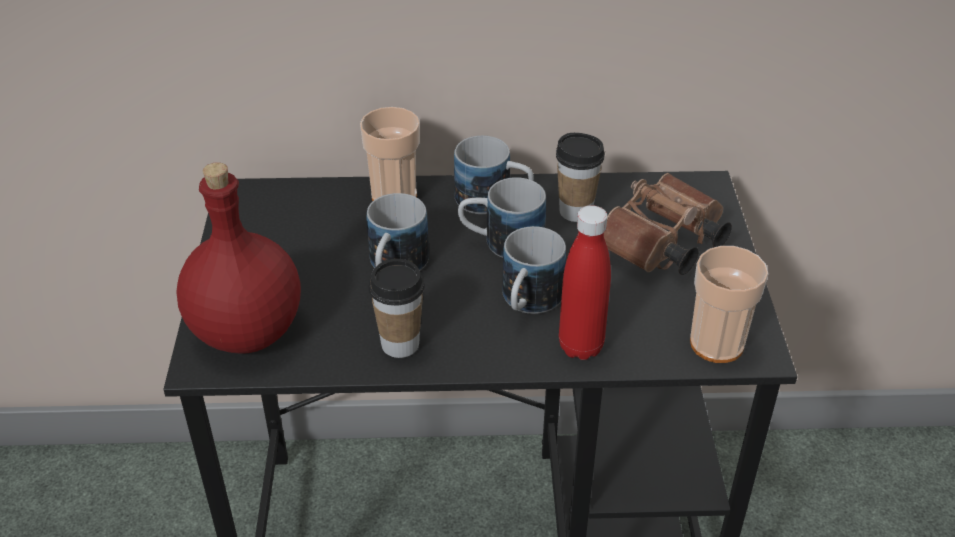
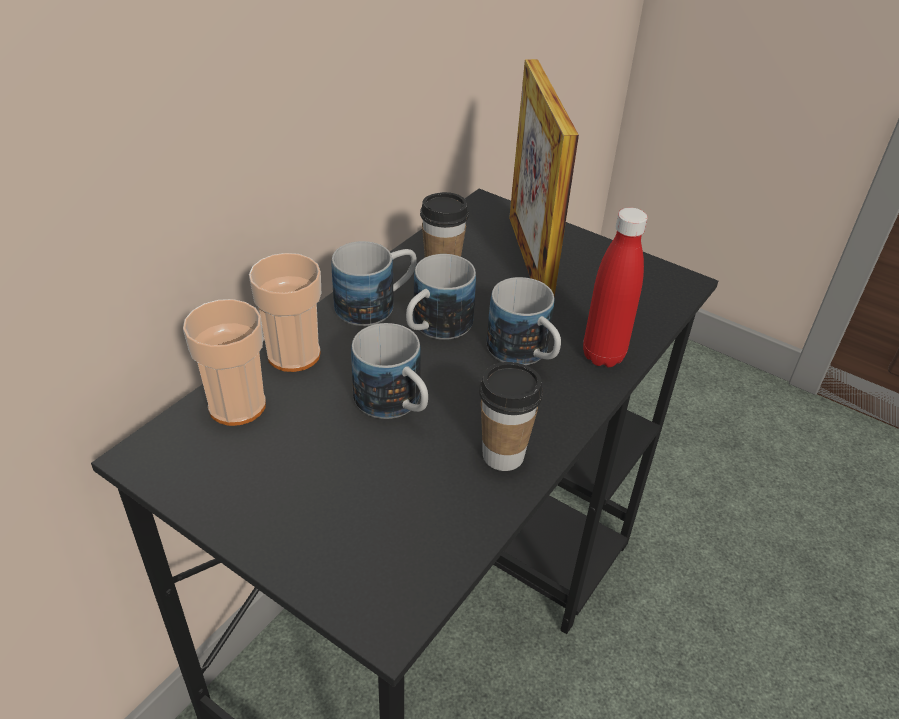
camera: 55 degrees left, 0 degrees up
(245, 333) = (375, 561): red bottle -> none
(661, 247) = (529, 259): brown binoculars -> picture frame
(716, 344) = (658, 293): cup -> cup (237, 405)

